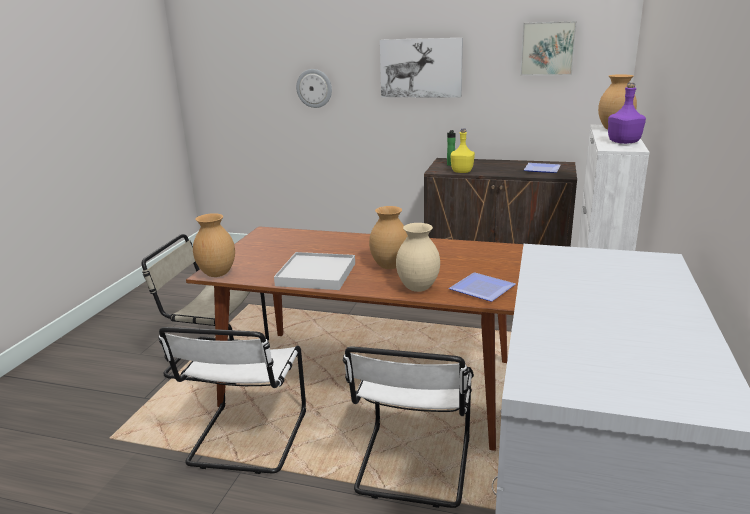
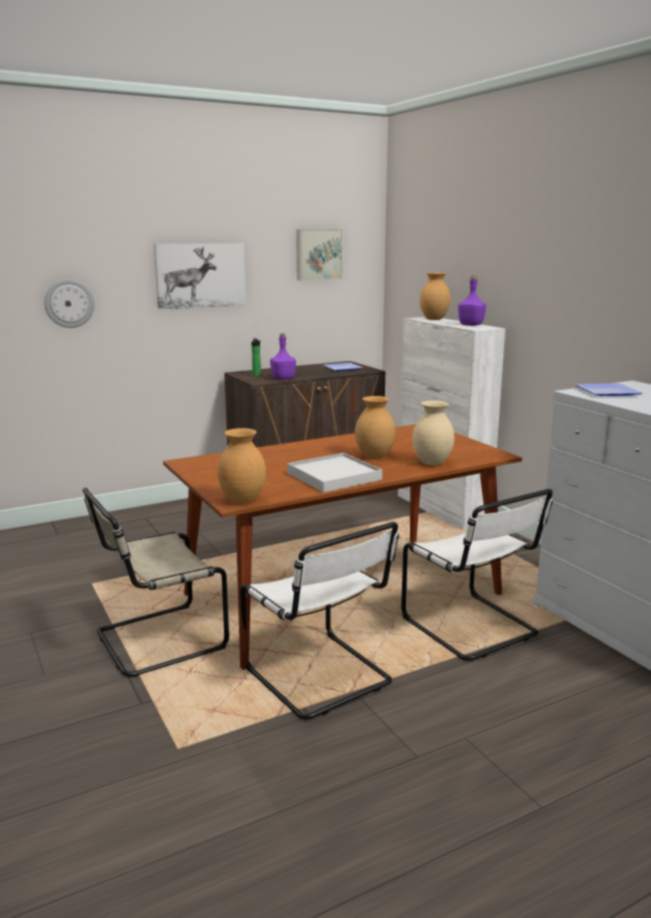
camera: 45 degrees left, 5 degrees down
(462, 172) = (283, 379): yellow bottle -> purple bottle
(482, 290) = (474, 453): plate -> plate (610, 393)

